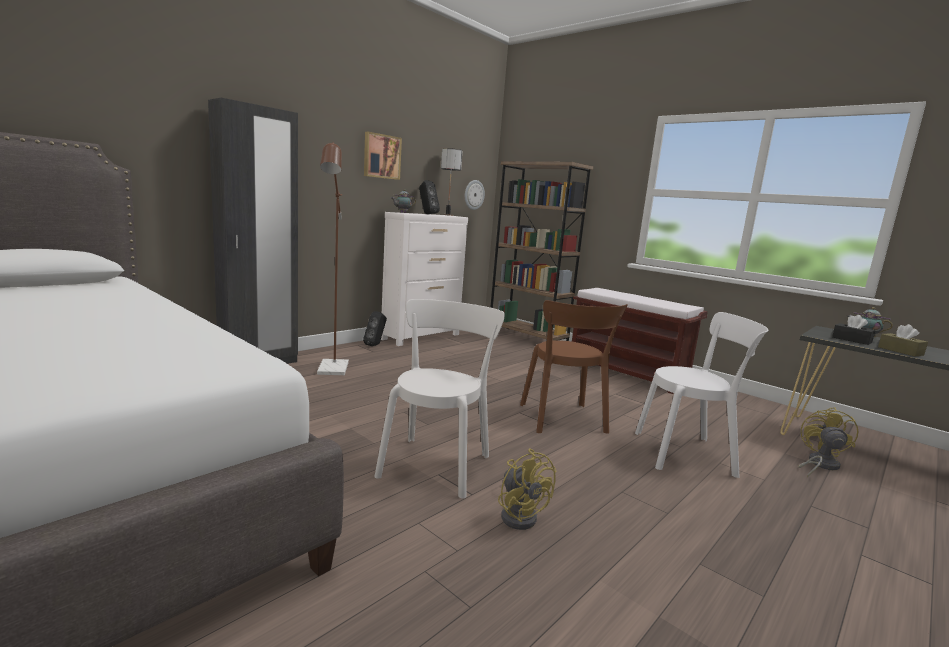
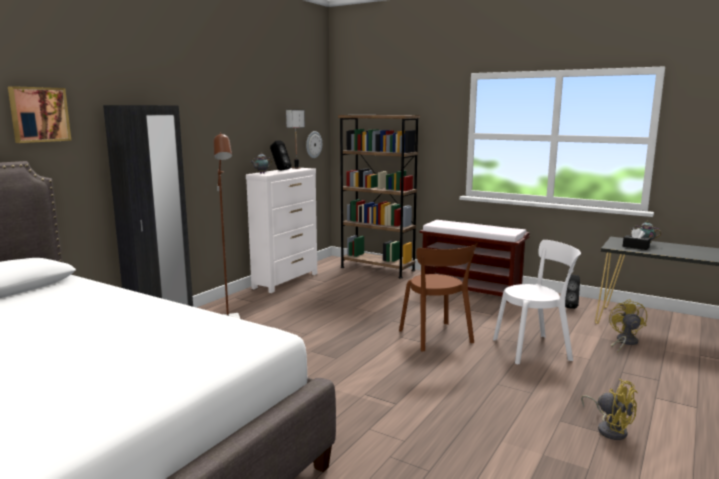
camera: 10 degrees left, 0 degrees up
(375, 345) = (250, 295): black speaker -> black speaker (570, 306)
(381, 156) = (238, 125): picture -> picture (39, 114)
(436, 463) = (359, 386): white chair -> none
(520, 514) = (435, 411): yellow fan -> yellow fan (610, 429)
(900, 351) = (667, 252): brown tissue box -> none

